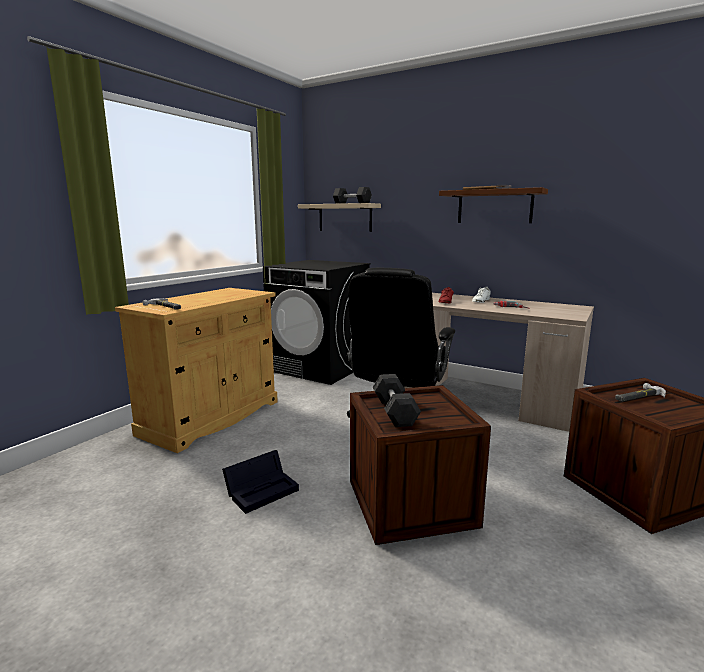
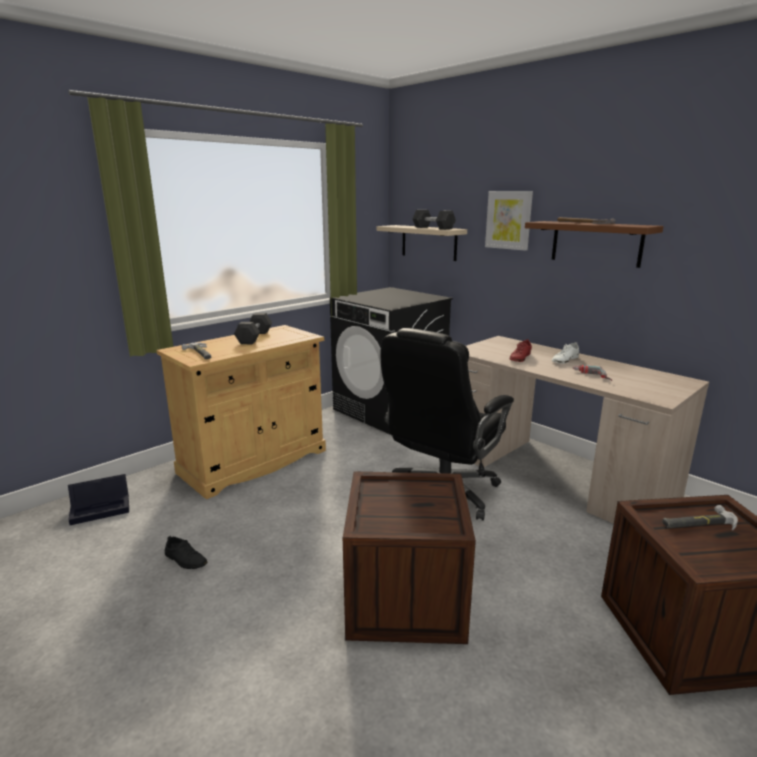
camera: 15 degrees right, 5 degrees up
(180, 506) = (185, 559): none -> black shoe
(263, 490) = (266, 555): black storage box -> black storage box (102, 507)
(394, 411) = (386, 503): grey dumbbell -> grey dumbbell (254, 337)
(418, 193) = (509, 220): none -> picture

